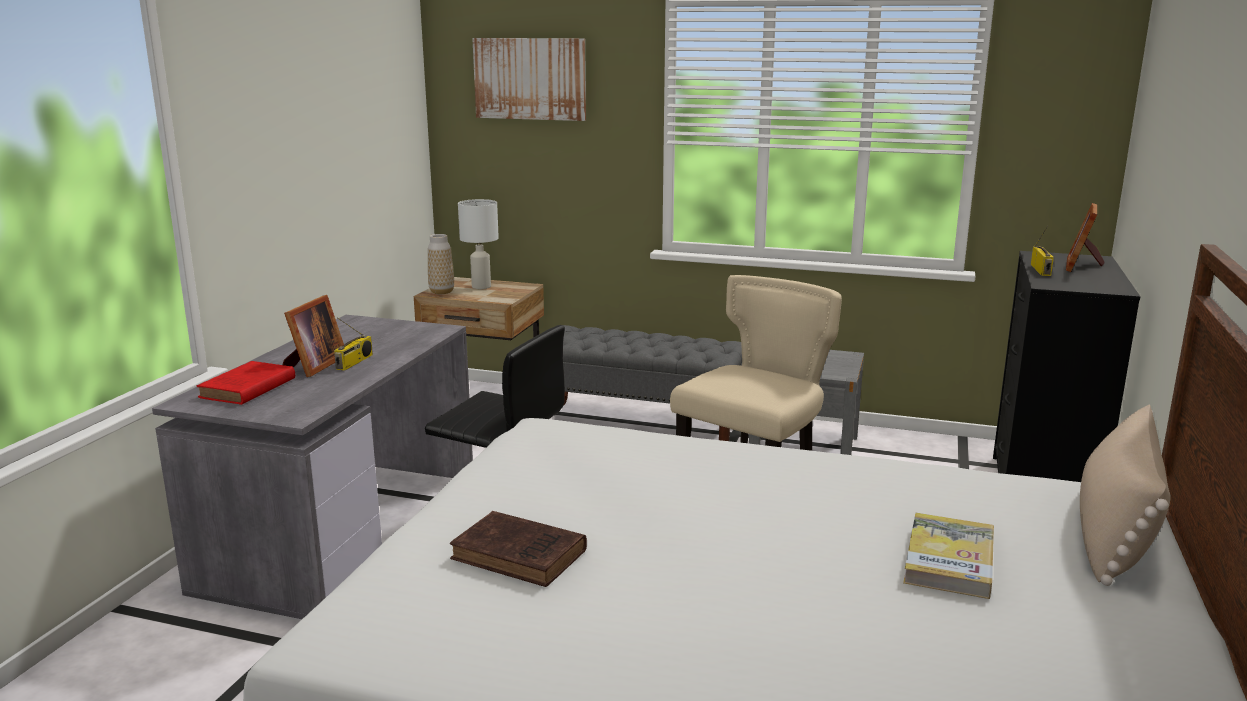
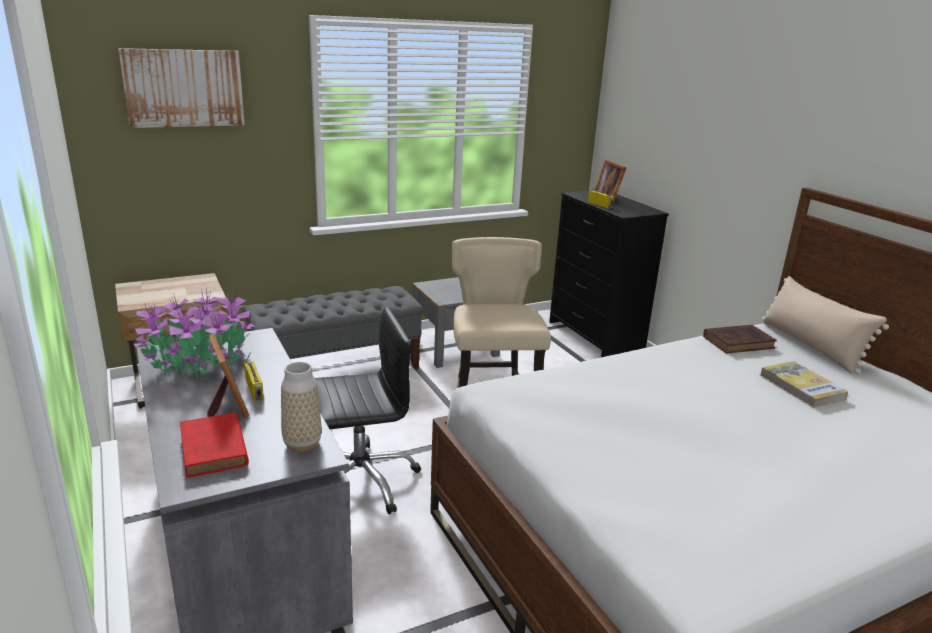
camera: 45 degrees left, 5 degrees up
(360, 336) = (202, 364): none -> potted plant
(441, 292) = (138, 301): vase -> vase (302, 444)
(481, 286) = (165, 287): white table lamp -> none
(522, 556) = (670, 481): brown book -> brown book (739, 342)

